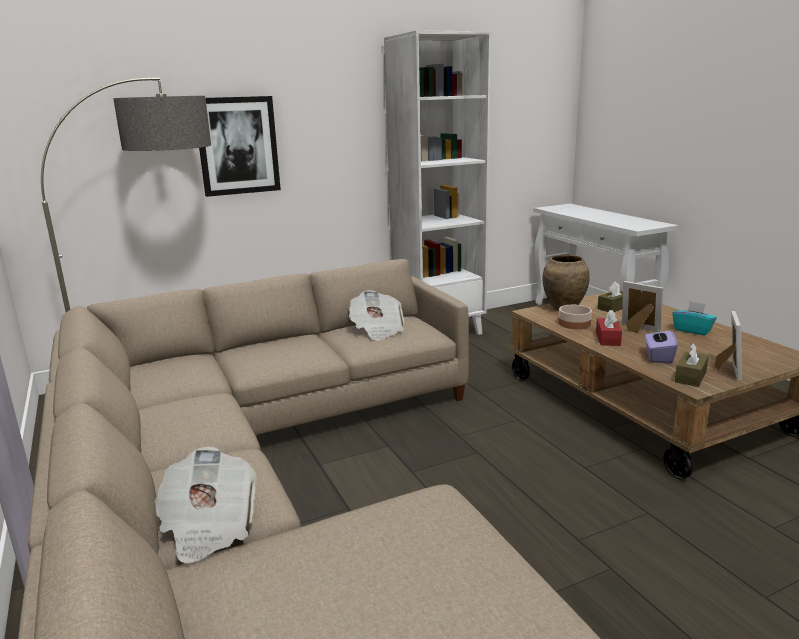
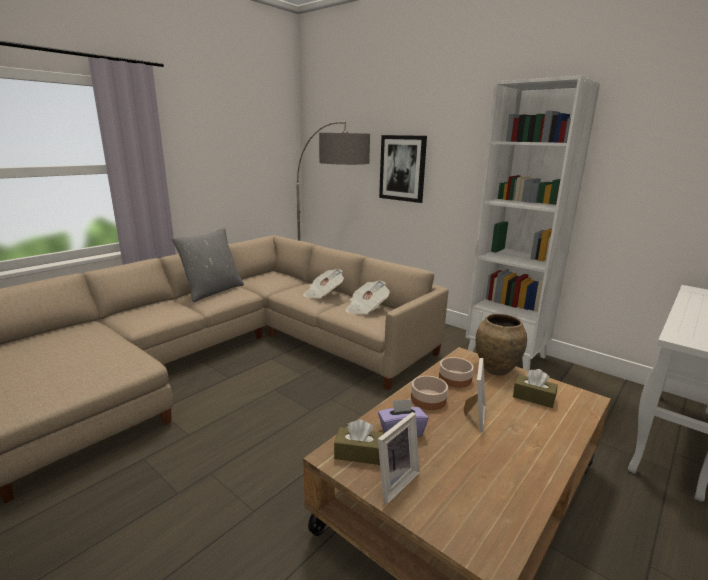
camera: 65 degrees right, 0 degrees up
(166, 424) = (212, 291): none -> grey pillow
(208, 526) = (123, 320): newspaper -> newspaper (323, 294)
(607, 339) = (428, 399): red tissue box -> bowl
(692, 330) = (512, 456): turquoise tissue box -> none
(726, 370) = (393, 481): picture frame -> picture frame turned 45 degrees counterclockwise

